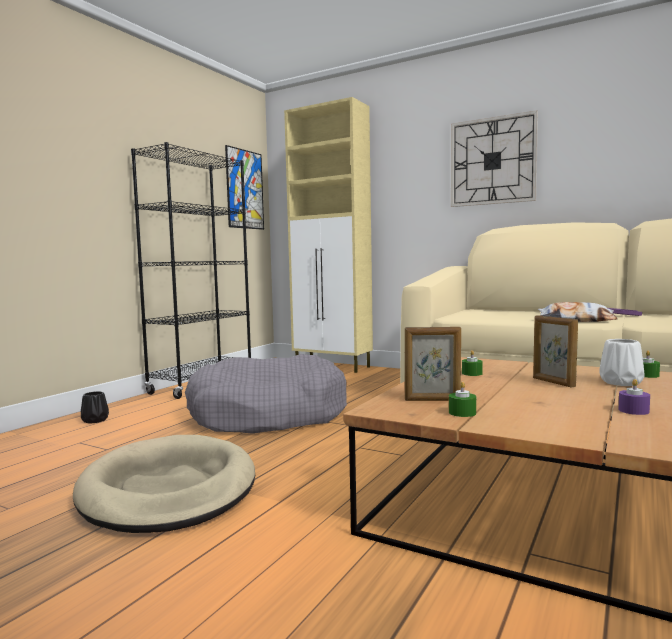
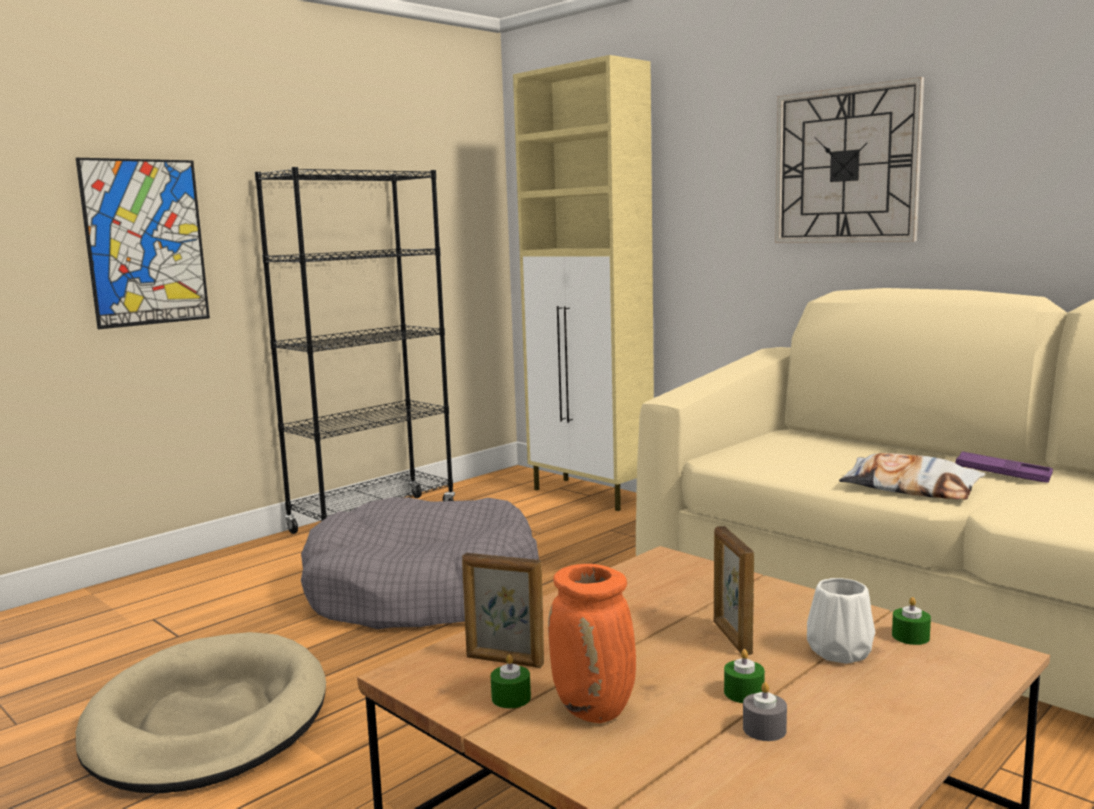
camera: 15 degrees right, 5 degrees up
(95, 420) = (195, 578): black vase -> none
(245, 189) = (460, 201): picture -> picture (145, 242)
(472, 373) = (635, 599): green candle -> green candle (744, 693)
(524, 413) = (595, 711): none -> orange vase
(633, 410) = (764, 729): purple candle -> grey candle

